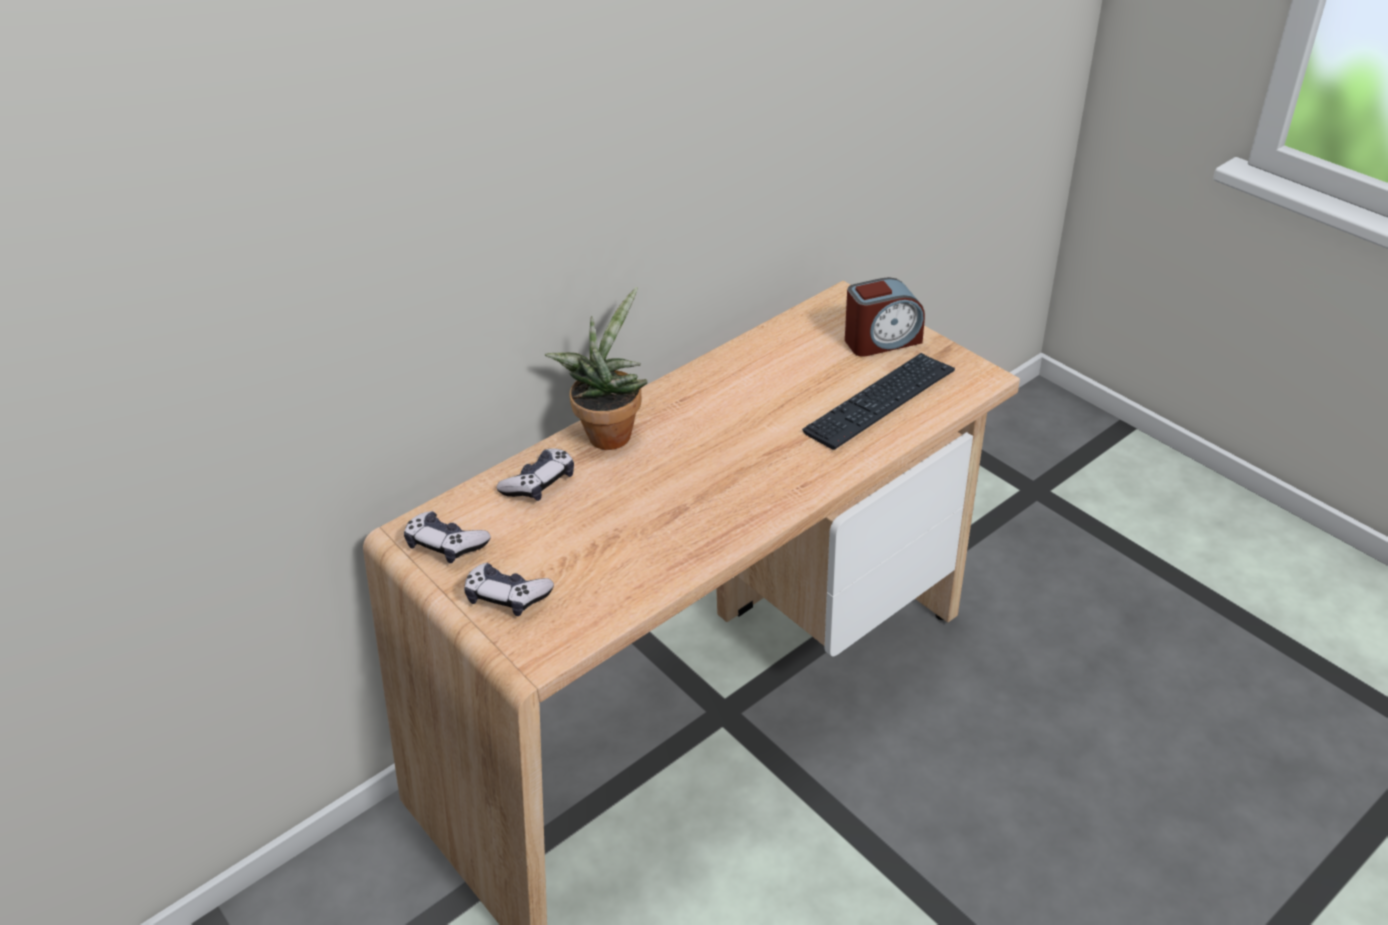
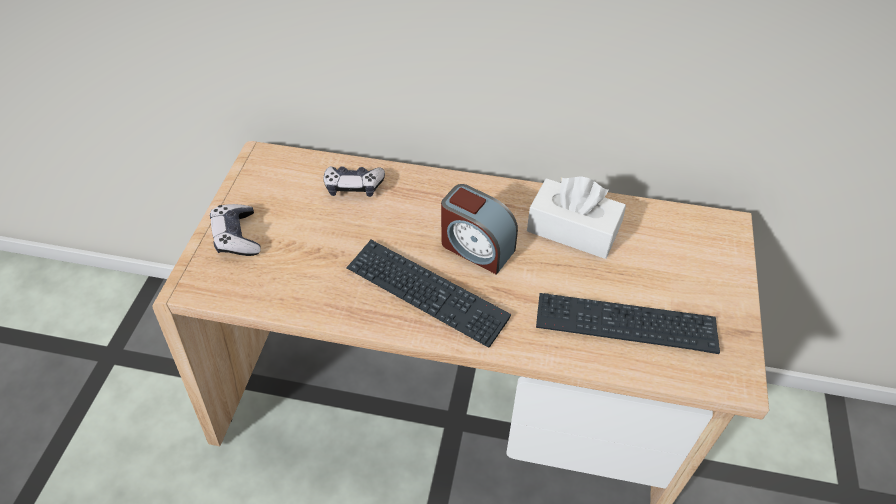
camera: 50 degrees right, 10 degrees up
(446, 545) = (262, 179): game controller -> none
(609, 431) = (436, 188): potted plant -> none
(728, 497) = (426, 293): none -> keyboard
(755, 377) = (573, 230): none -> white tissue box
(882, 340) = (704, 281): alarm clock -> alarm clock (476, 247)

